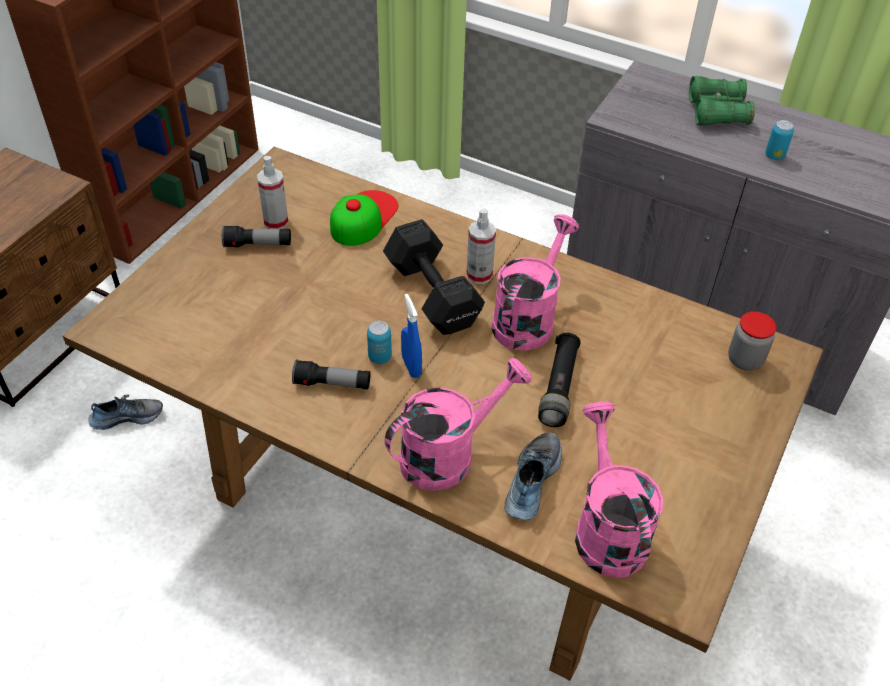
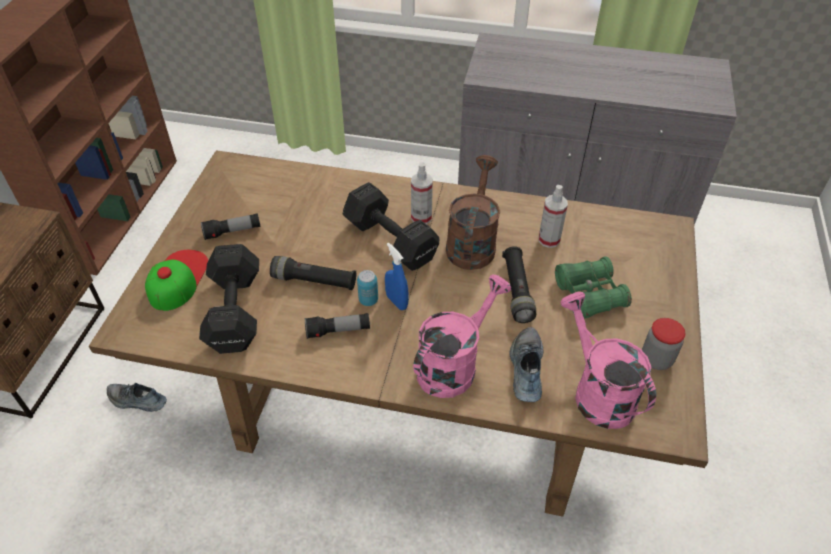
camera: 15 degrees left, 0 degrees up
(127, 416) = (137, 401): shoe -> shoe turned 135 degrees counterclockwise
(225, 337) = (233, 314): none -> black dumbbell
(276, 222) = (241, 210): spray bottle -> spray bottle (549, 240)
(327, 321) = (314, 281): none -> black flashlight
(363, 217) = (311, 192): cap -> cap (177, 279)
(528, 318) = (472, 242): pink watering can -> brown watering can
(717, 112) = (555, 59): green binoculars -> green binoculars (589, 295)
(745, 360) = (643, 238): jar -> jar (656, 359)
(774, 156) = (609, 83): can -> none

